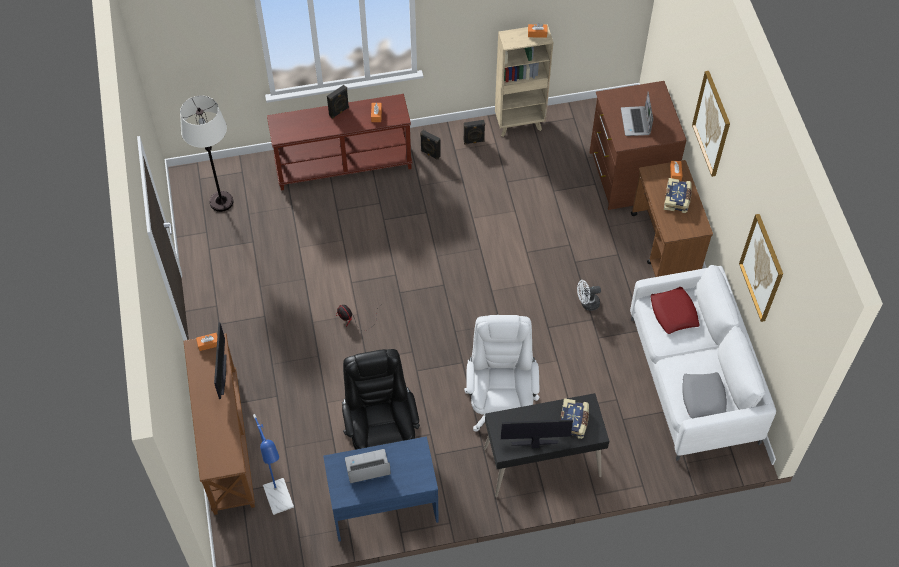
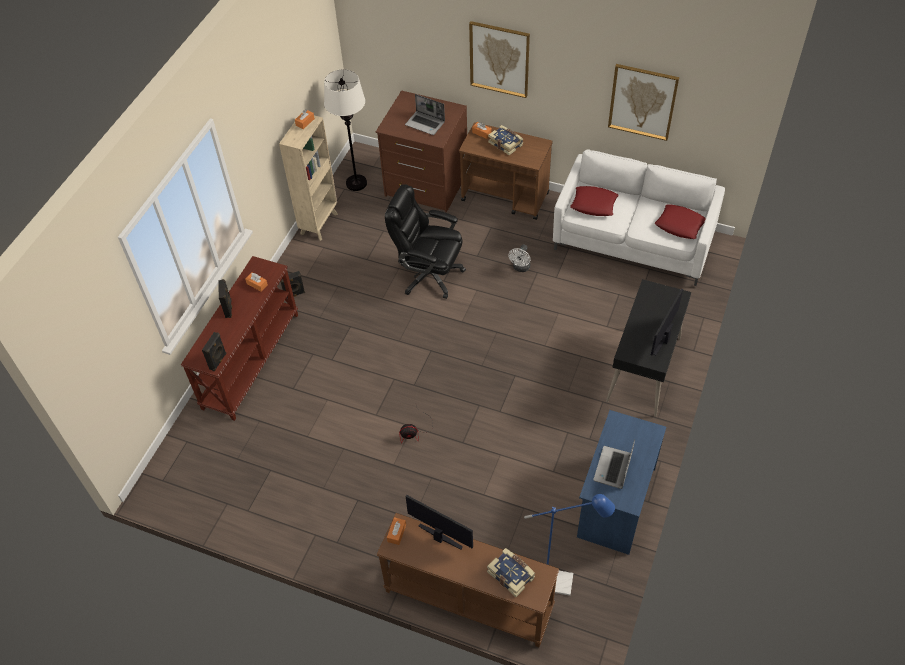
camera: 55 degrees left, 5 degrees down
(221, 202) = (205, 474): white floor lamp -> white floor lamp (356, 183)
(382, 437) = (547, 469): black office chair -> black office chair (429, 274)
(474, 141) = (309, 260): black speaker -> black speaker (218, 361)
(500, 402) = (570, 369): white office chair -> none
(573, 421) = (659, 305): book -> book (511, 574)
(703, 398) = (680, 225): grey pillow -> red pillow

